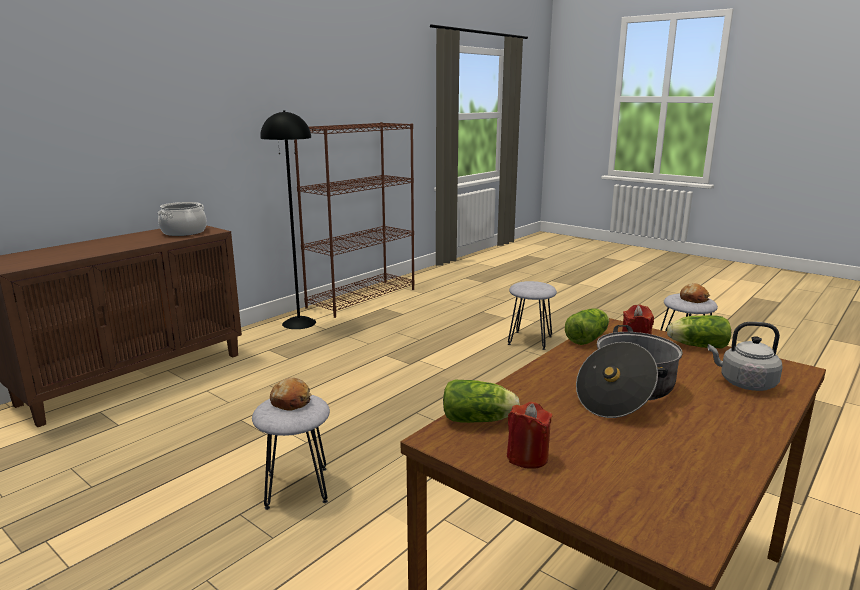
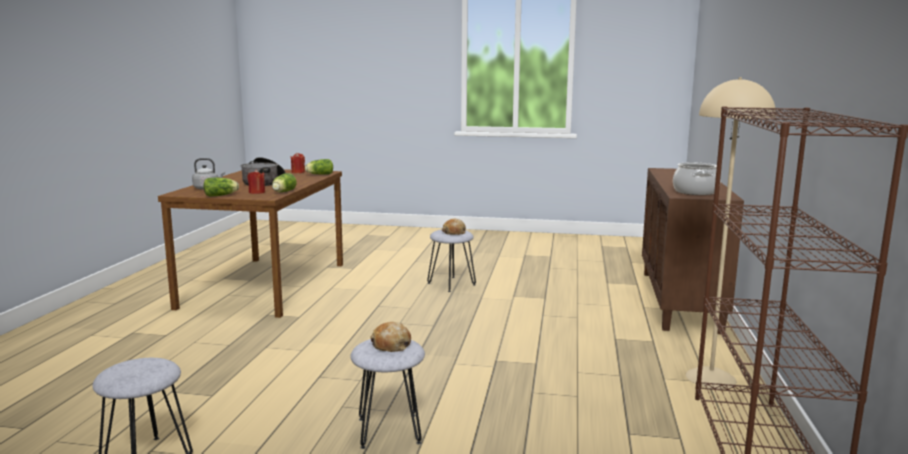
camera: 150 degrees right, 5 degrees down
(299, 323) = (711, 378): black floor lamp -> beige floor lamp
(694, 299) = (132, 368): bread -> bread (391, 345)

